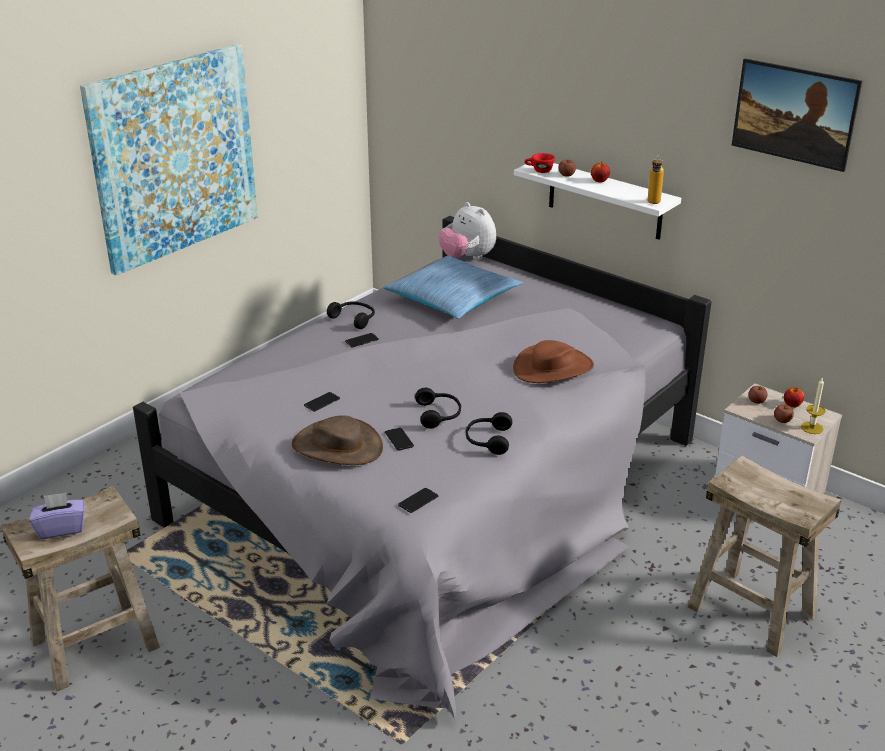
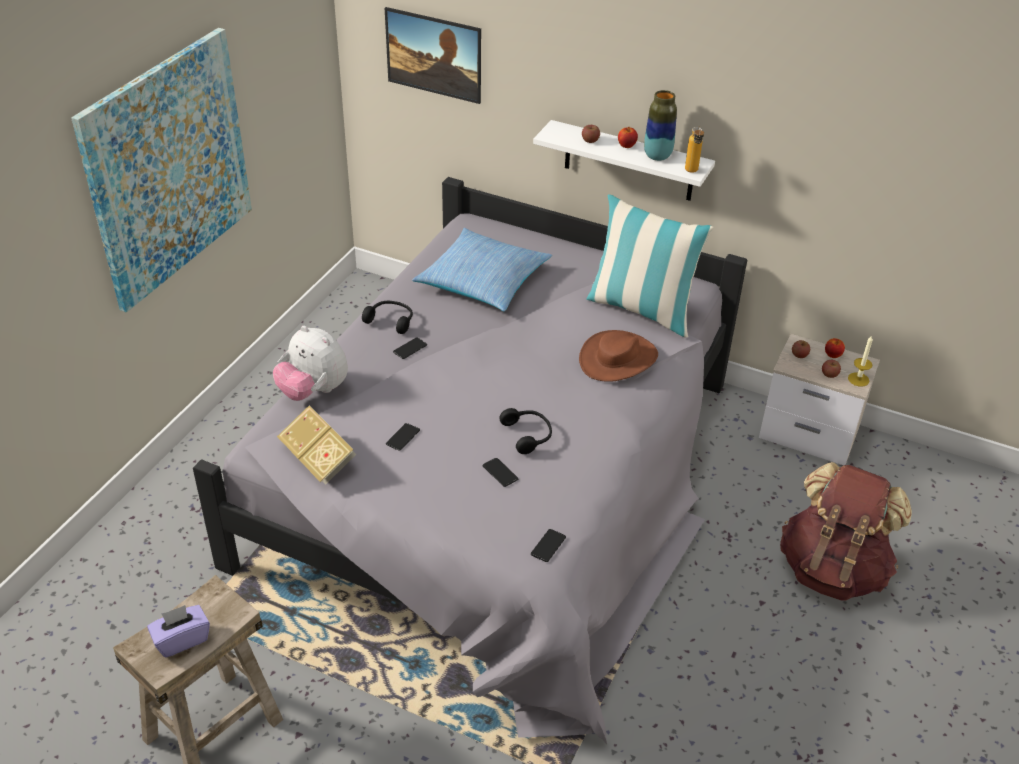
camera: 15 degrees left, 10 degrees up
(239, 409) = (319, 459): none -> book
(337, 446) = (441, 491): brown hat -> none
(467, 258) = (476, 224): plush toy -> plush toy (313, 391)
(487, 440) = (587, 459): black headphones -> none
(539, 171) = (560, 137): red cup -> none
(594, 334) = (641, 310): none -> pillow
(625, 190) = (657, 156): none -> vase
(752, 611) = (832, 569): beige stool -> brown backpack
(790, 136) = (837, 103): picture -> picture (434, 73)

